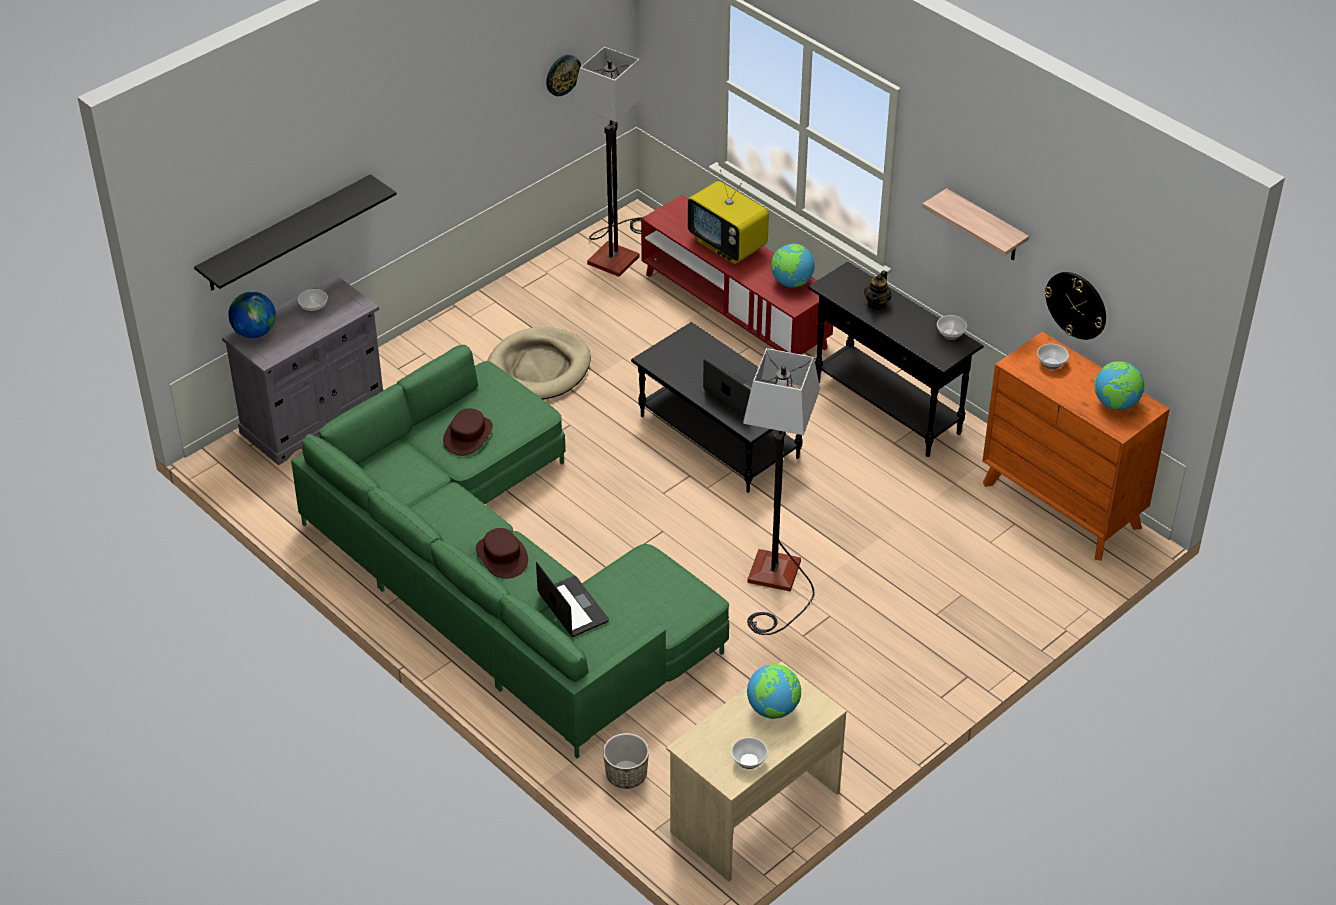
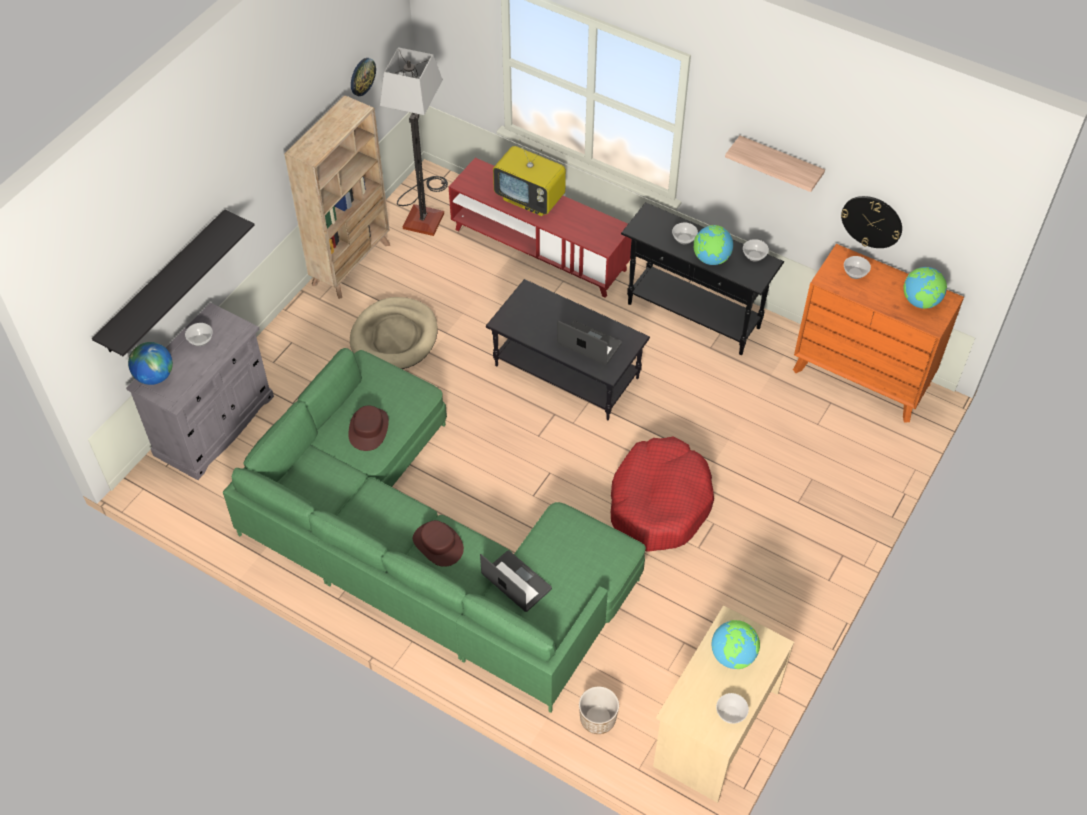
camera: 15 degrees left, 10 degrees up
(518, 289) = (352, 264): none -> beige bookcase
(775, 584) = (659, 503): floor lamp -> red dog bed
(791, 283) = (595, 225): globe -> globe (711, 259)
(877, 304) = (684, 239): teapot -> bowl

